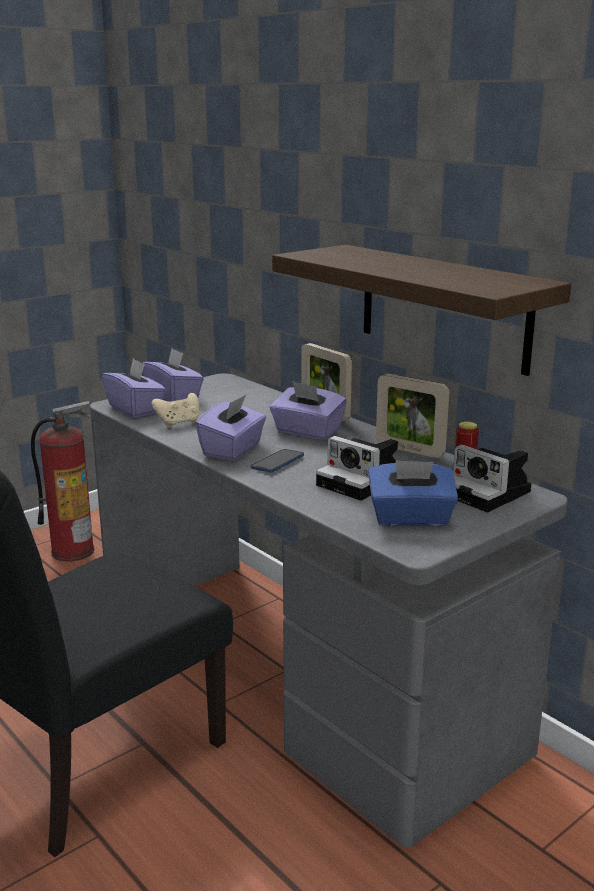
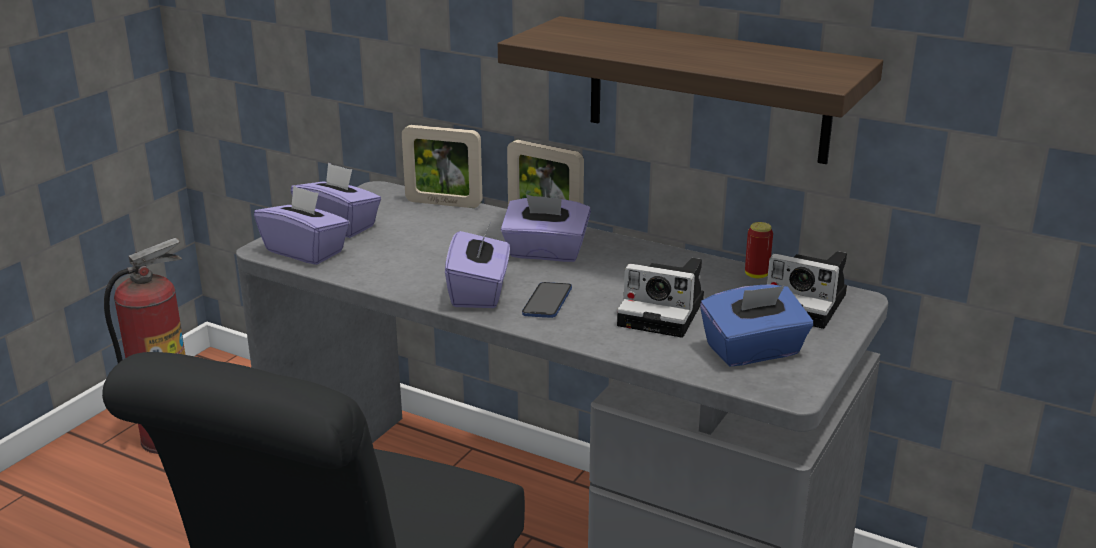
camera: 20 degrees left, 5 degrees up
(178, 423) = (380, 265): beige game controller -> none
(409, 450) = (680, 260): picture frame -> picture frame (443, 203)

